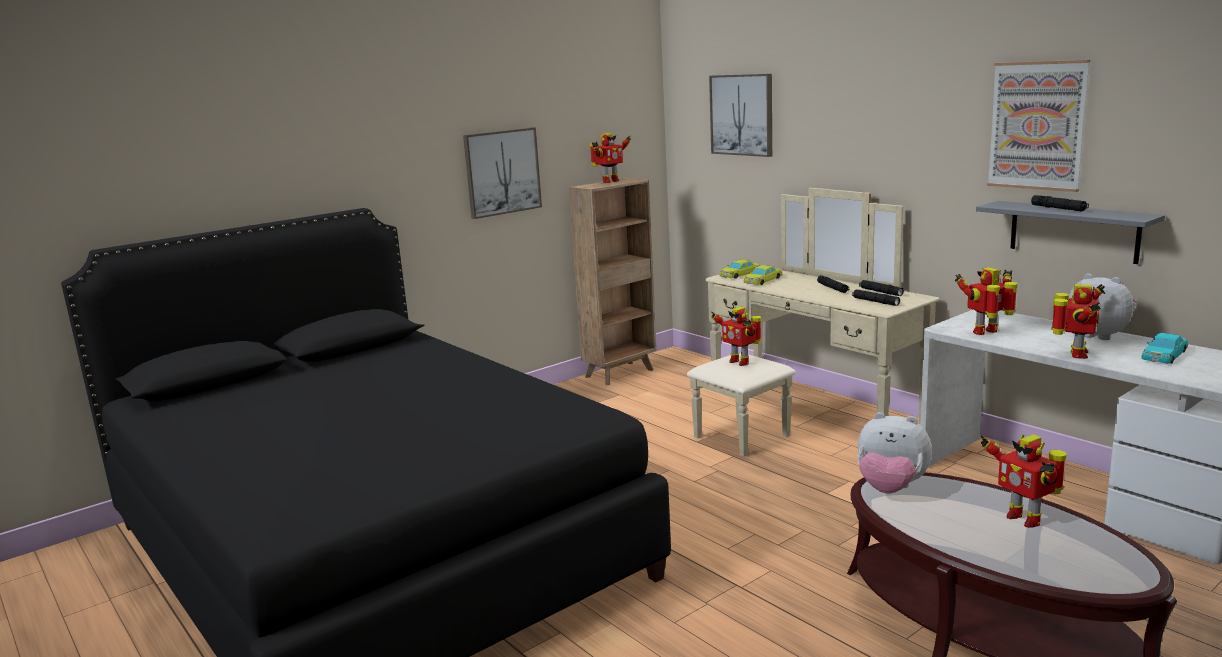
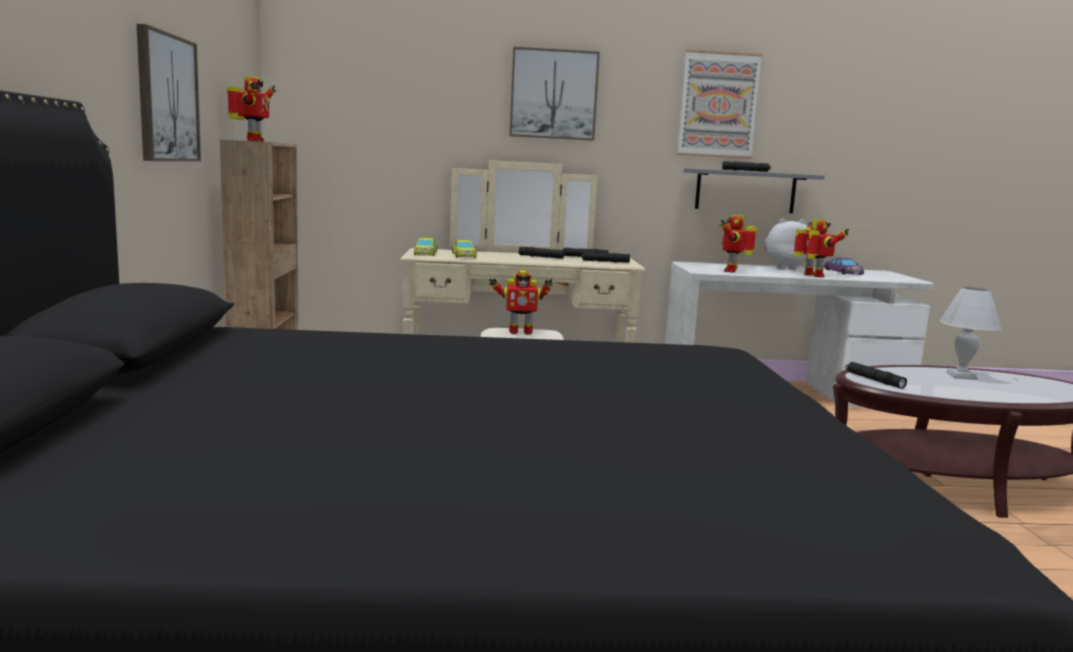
camera: 55 degrees left, 5 degrees down
(742, 115) = (392, 81): picture -> picture (553, 94)
(891, 489) = (874, 380): plush toy -> black flashlight
(1024, 518) = (962, 376): toy robot -> white table lamp
(1164, 355) = (843, 272): turquoise toy car -> purple toy car

